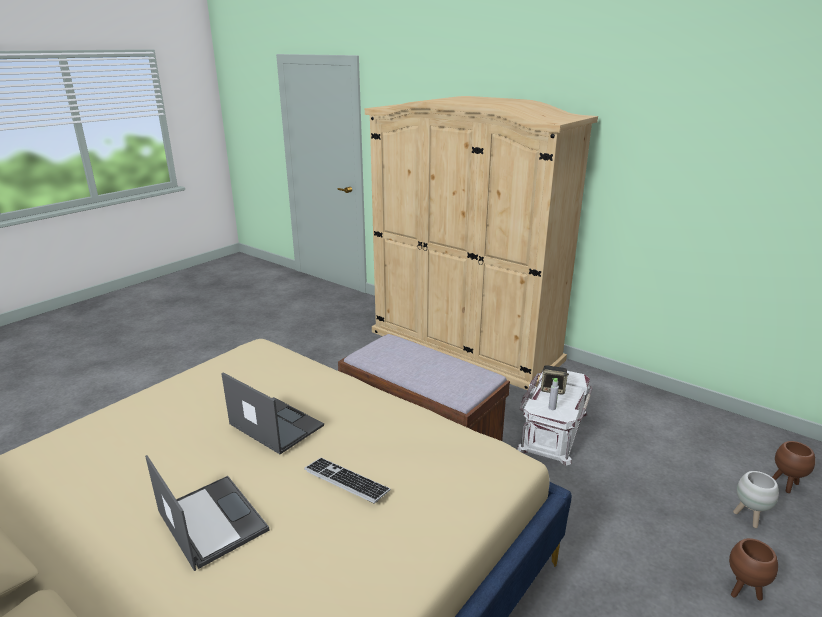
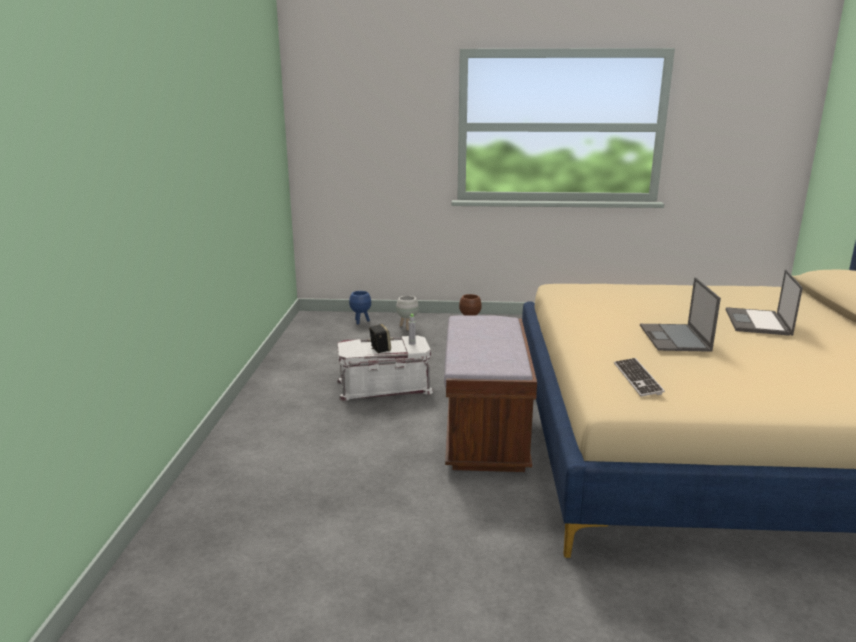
camera: 125 degrees left, 5 degrees down
(346, 481) = (661, 304): keyboard -> keyboard (637, 378)
(464, 345) = (241, 474): beige wardrobe -> none
(786, 485) = (361, 321): brown planter -> blue planter

